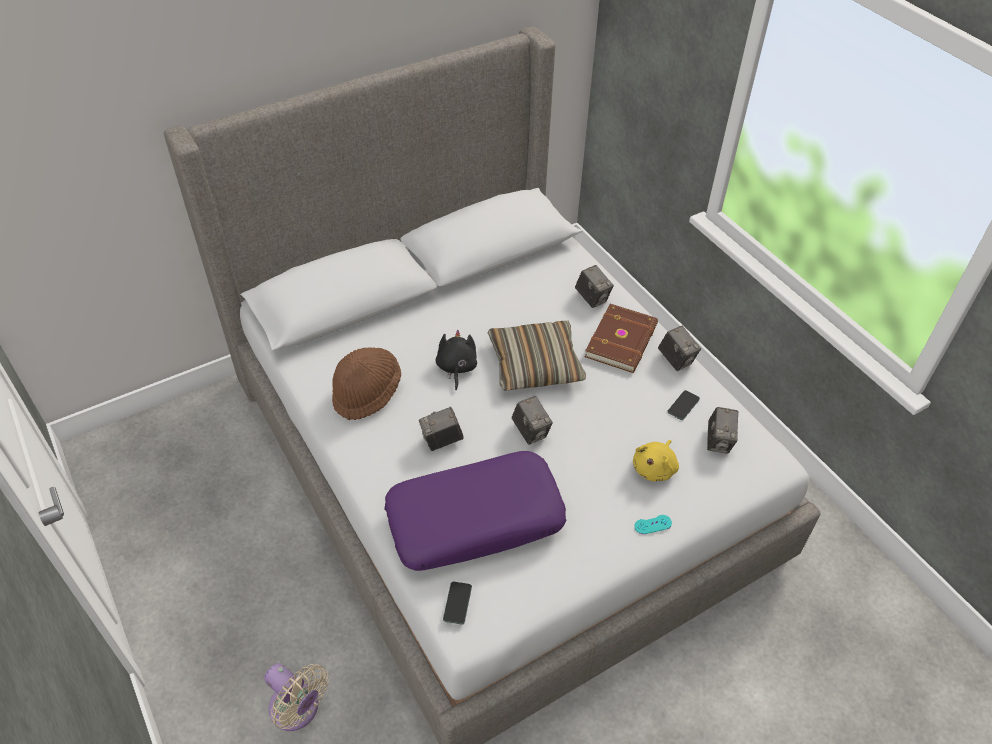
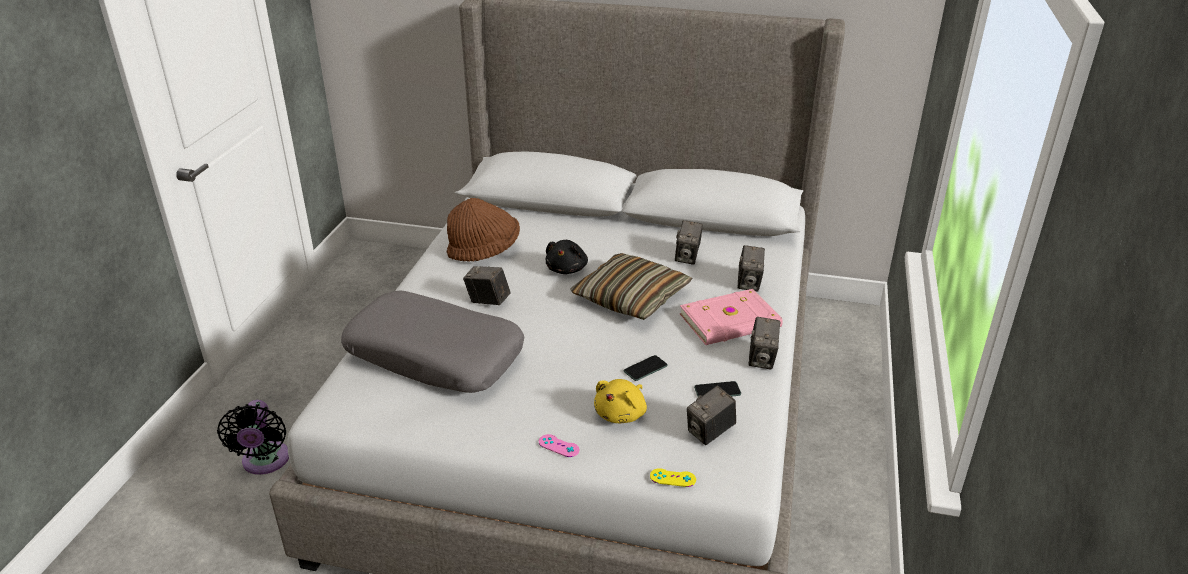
camera: 45 degrees right, 15 degrees down
(298, 710) = (265, 462): beige fan -> black fan
(456, 368) = (567, 269): black plush toy -> black plush toy turned 150 degrees clockwise
(457, 603) = (346, 391): phone -> phone (645, 368)
(475, 519) = (435, 355): purple pillow -> grey pillow
(531, 431) = (559, 332): camera -> camera (687, 257)
(622, 341) = (731, 322): brown book -> pink book
(653, 524) = (558, 446): turquoise game controller -> pink game controller
(655, 468) = (622, 414): yellow plush toy -> yellow plush toy turned 45 degrees counterclockwise
(741, 492) = (672, 478): none -> yellow game controller

